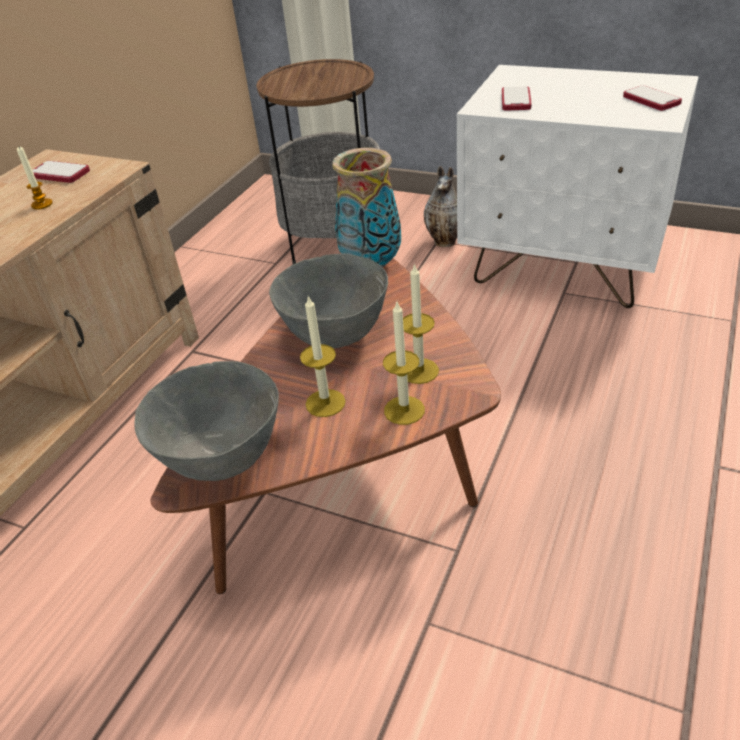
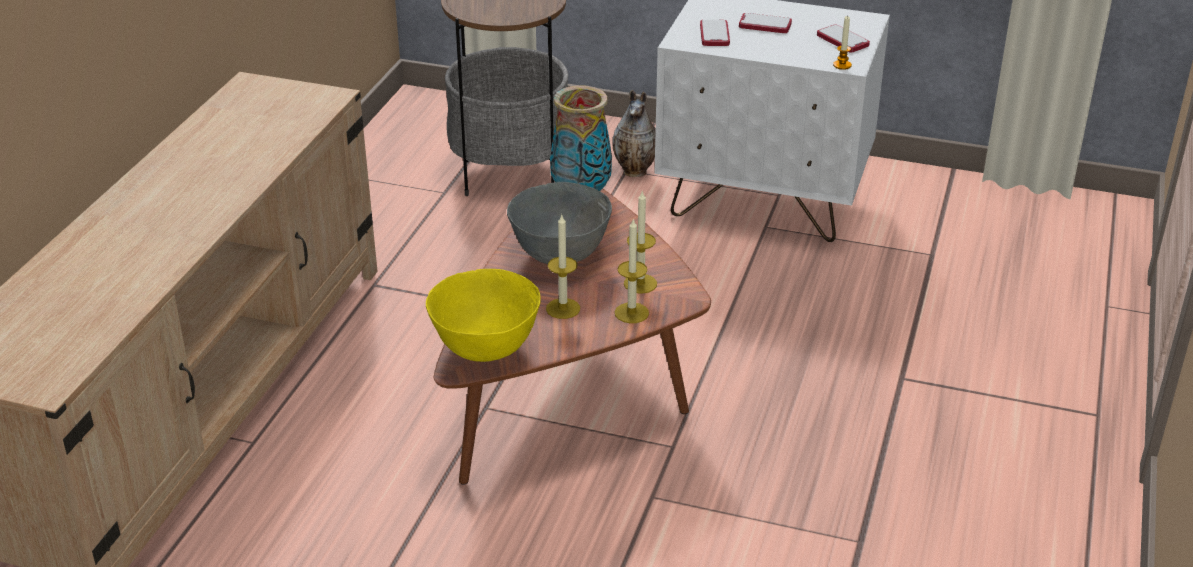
camera: 10 degrees left, 5 degrees down
(42, 204) = (273, 131): candle -> candle (842, 65)
(60, 174) = (272, 100): phone -> phone (765, 25)
(222, 458) = (485, 349): grey bowl -> yellow bowl

